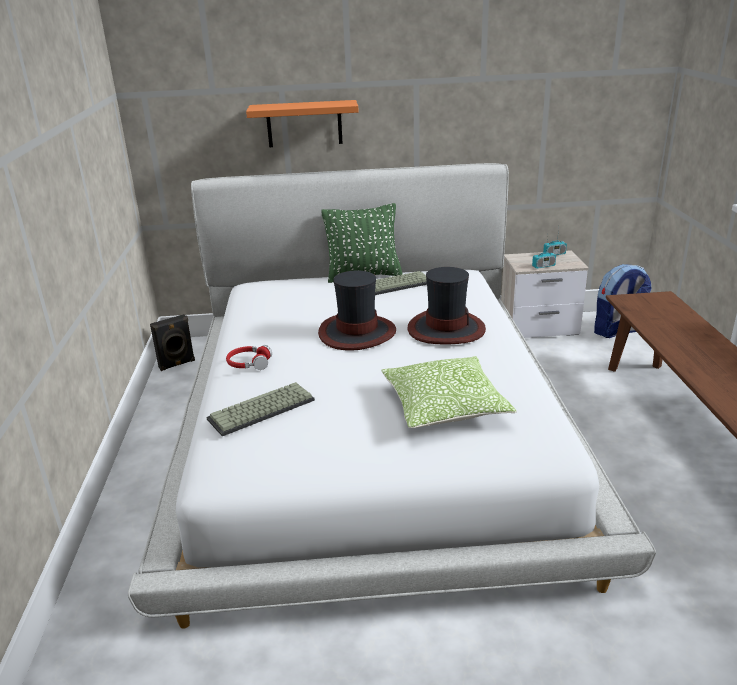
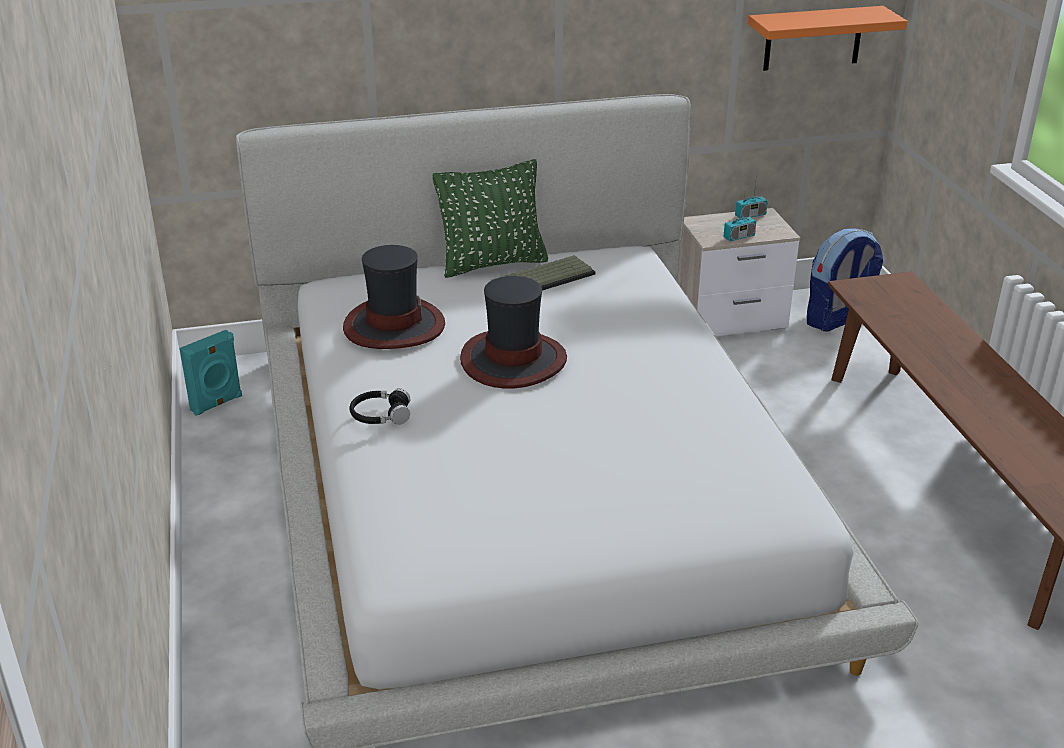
camera: 10 degrees left, 5 degrees up
(177, 364) = (217, 404): black speaker -> turquoise speaker
(249, 363) = (380, 415): red headphones -> black headphones
(261, 411) = (423, 484): keyboard -> none
(304, 124) = (398, 44): orange shelf -> orange shelf (813, 38)
(444, 406) = (657, 463): pillow -> none
(445, 329) = (631, 349): hat -> hat (393, 326)

